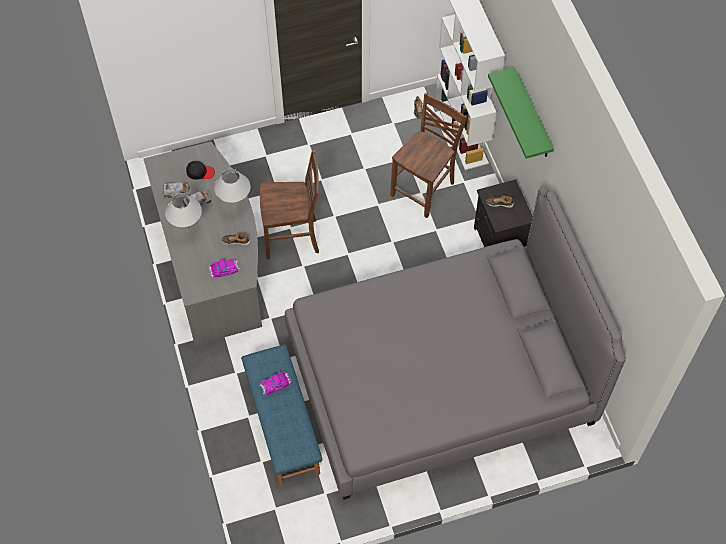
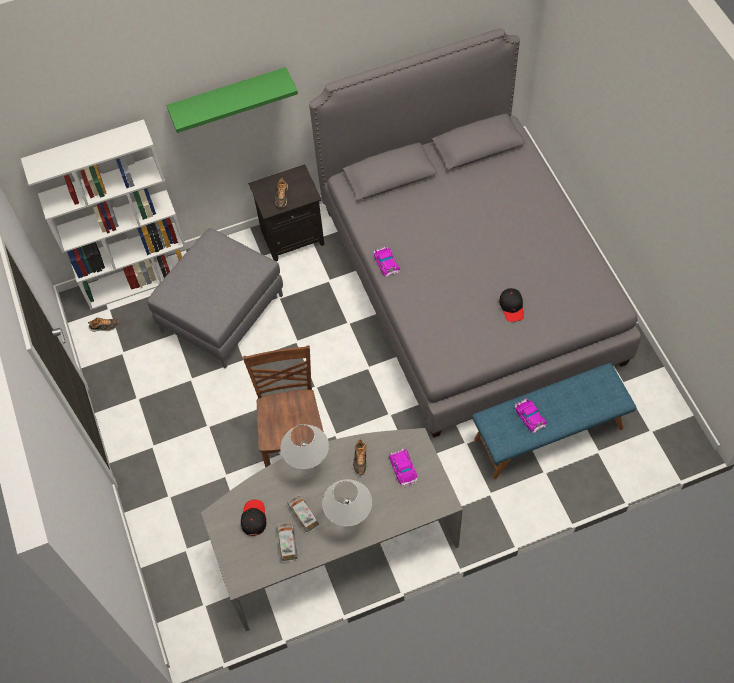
camera: 90 degrees left, 0 degrees up
(366, 367) = (512, 307): none -> black cap
(421, 275) = (386, 262): none -> toy car
(424, 189) = (222, 313): brown chair -> grey ottoman

